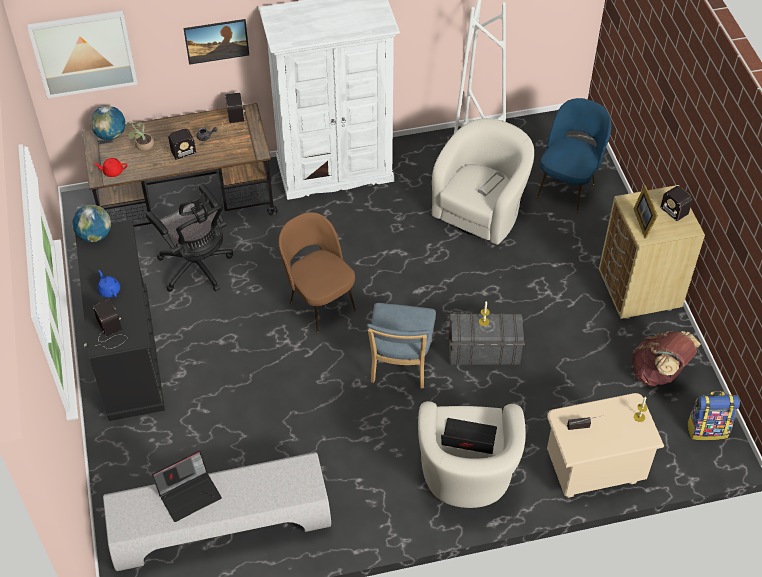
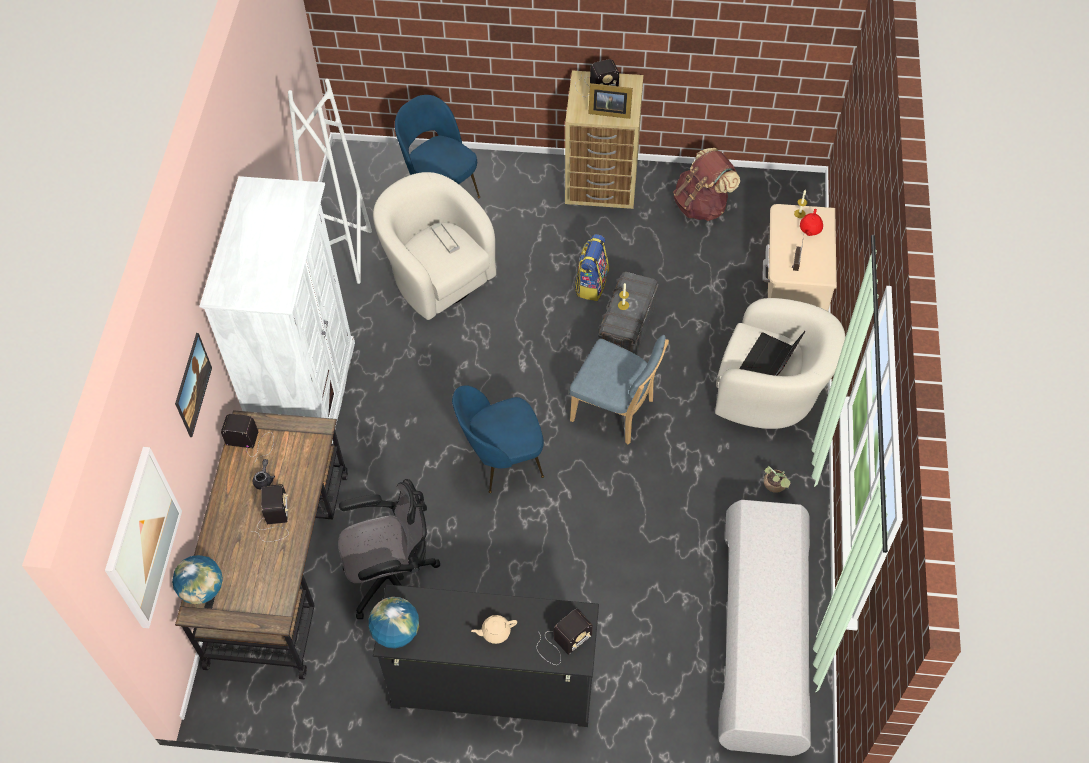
camera: 70 degrees left, 5 degrees up
(109, 290) = (495, 632): blue teapot -> beige teapot
(110, 332) = (562, 642): radio -> radio turned 150 degrees clockwise
(112, 171) = (272, 600): red teapot -> red teapot (810, 229)
(142, 146) = (242, 556): potted plant -> potted plant (775, 486)
(189, 494) = (758, 635): laptop -> none
(319, 303) = (501, 463): brown chair -> blue chair
(707, 429) = (775, 193): backpack -> backpack (591, 284)

